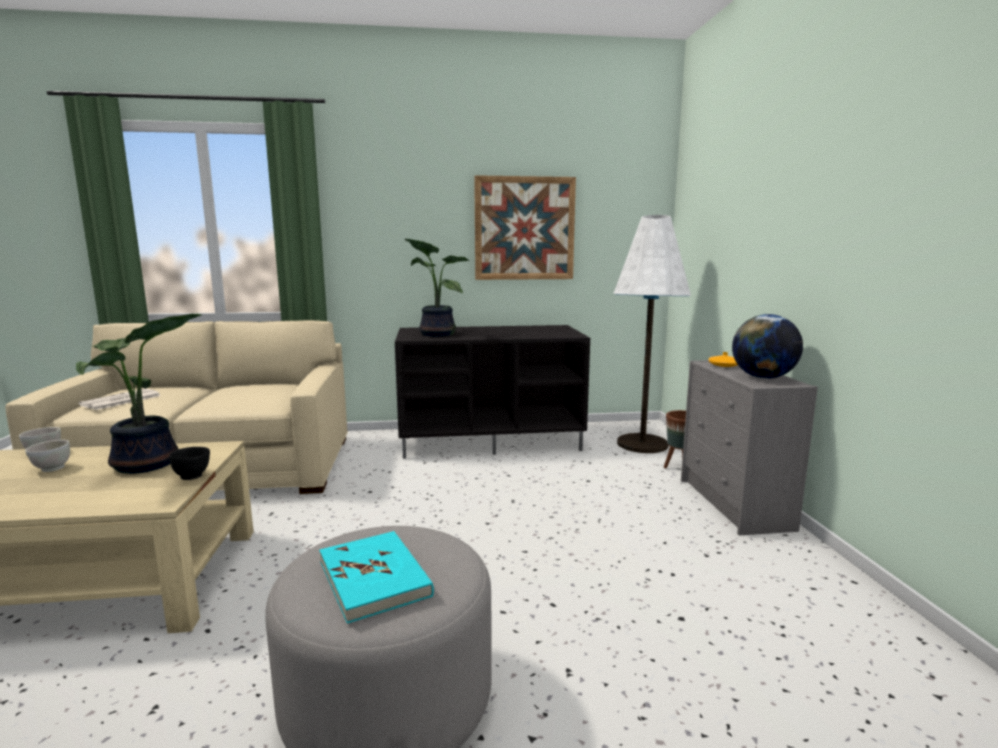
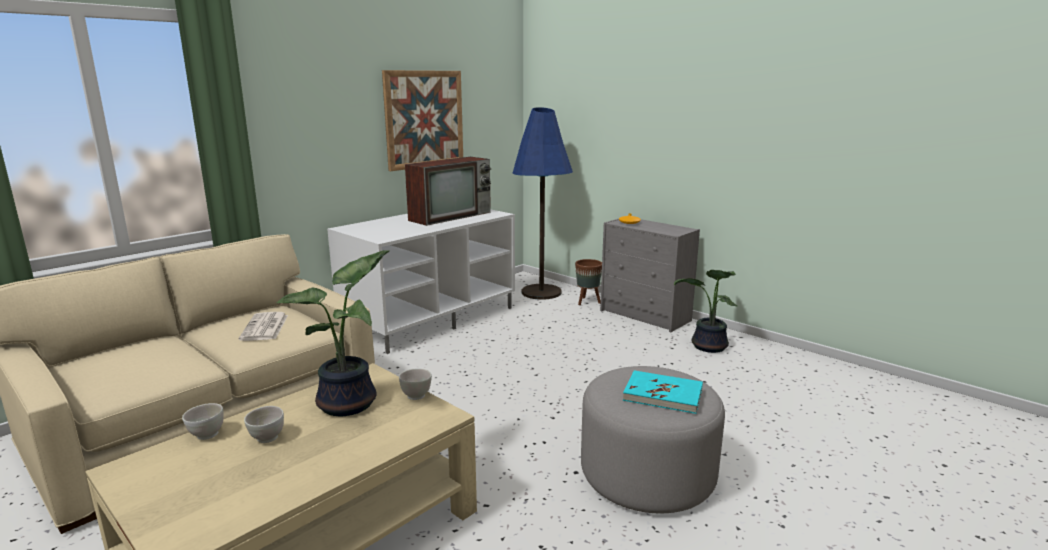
camera: 40 degrees left, 5 degrees up
(120, 400) = (127, 372): newspaper -> newspaper (265, 327)
(192, 476) = (416, 396): black bowl -> white bowl
(435, 334) = (387, 230): potted plant -> potted plant (708, 347)
(491, 439) = (430, 318): black tv stand -> white tv stand
(523, 332) = (451, 216): none -> television
(642, 444) = (541, 292): white floor lamp -> blue floor lamp
(763, 378) = (666, 228): globe -> none

